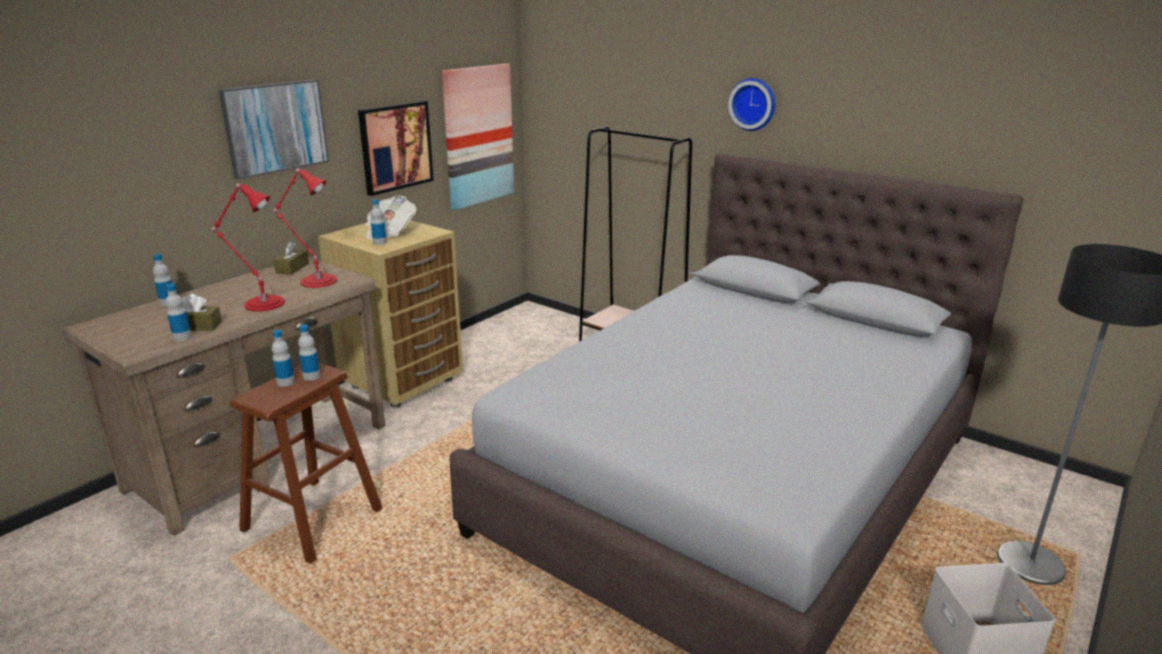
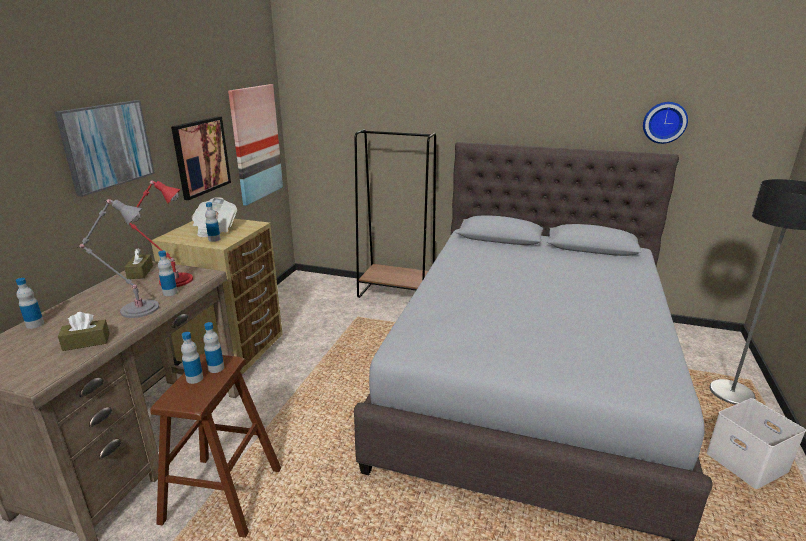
camera: 20 degrees left, 0 degrees up
(182, 337) = (78, 356): bottle -> bottle (170, 293)
(261, 303) = (136, 309): red table lamp -> grey table lamp
(753, 104) = (480, 105): wall clock -> wall clock (664, 122)

